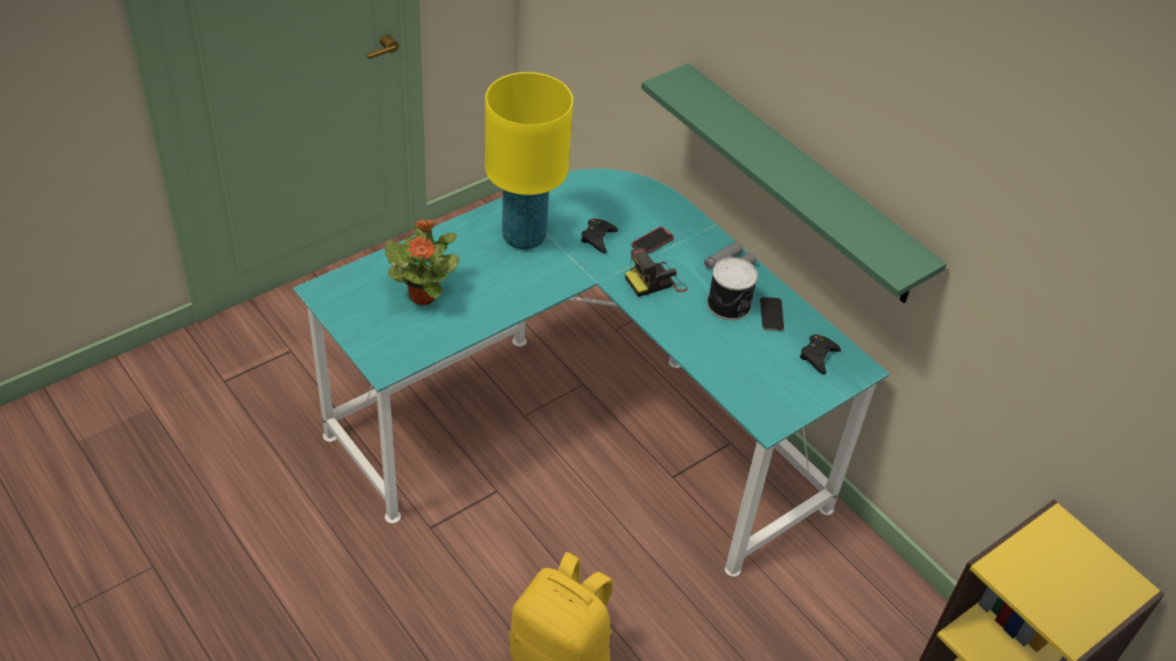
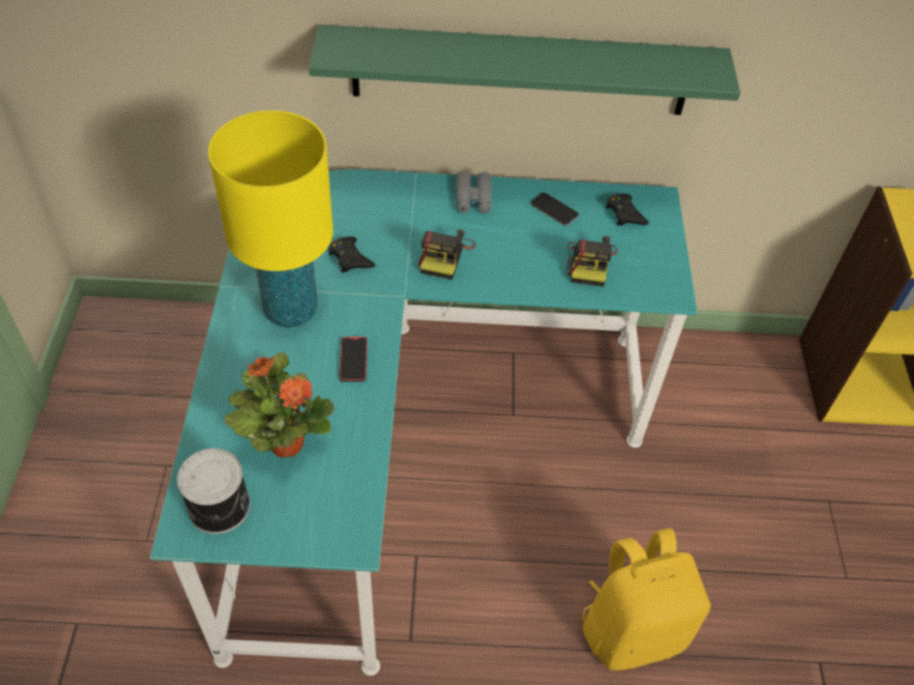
camera: 50 degrees left, 5 degrees up
(652, 242) = (395, 226): phone -> phone (353, 360)
(729, 305) = (519, 227): can -> can (221, 506)
(742, 361) = (590, 263): none -> camera

